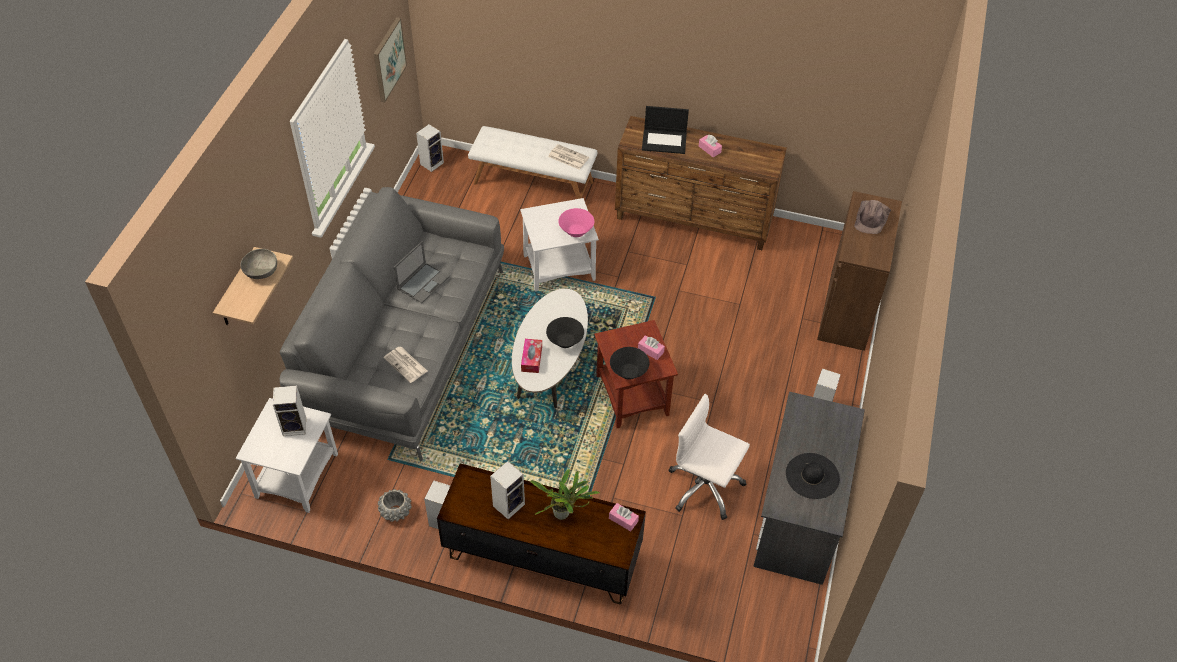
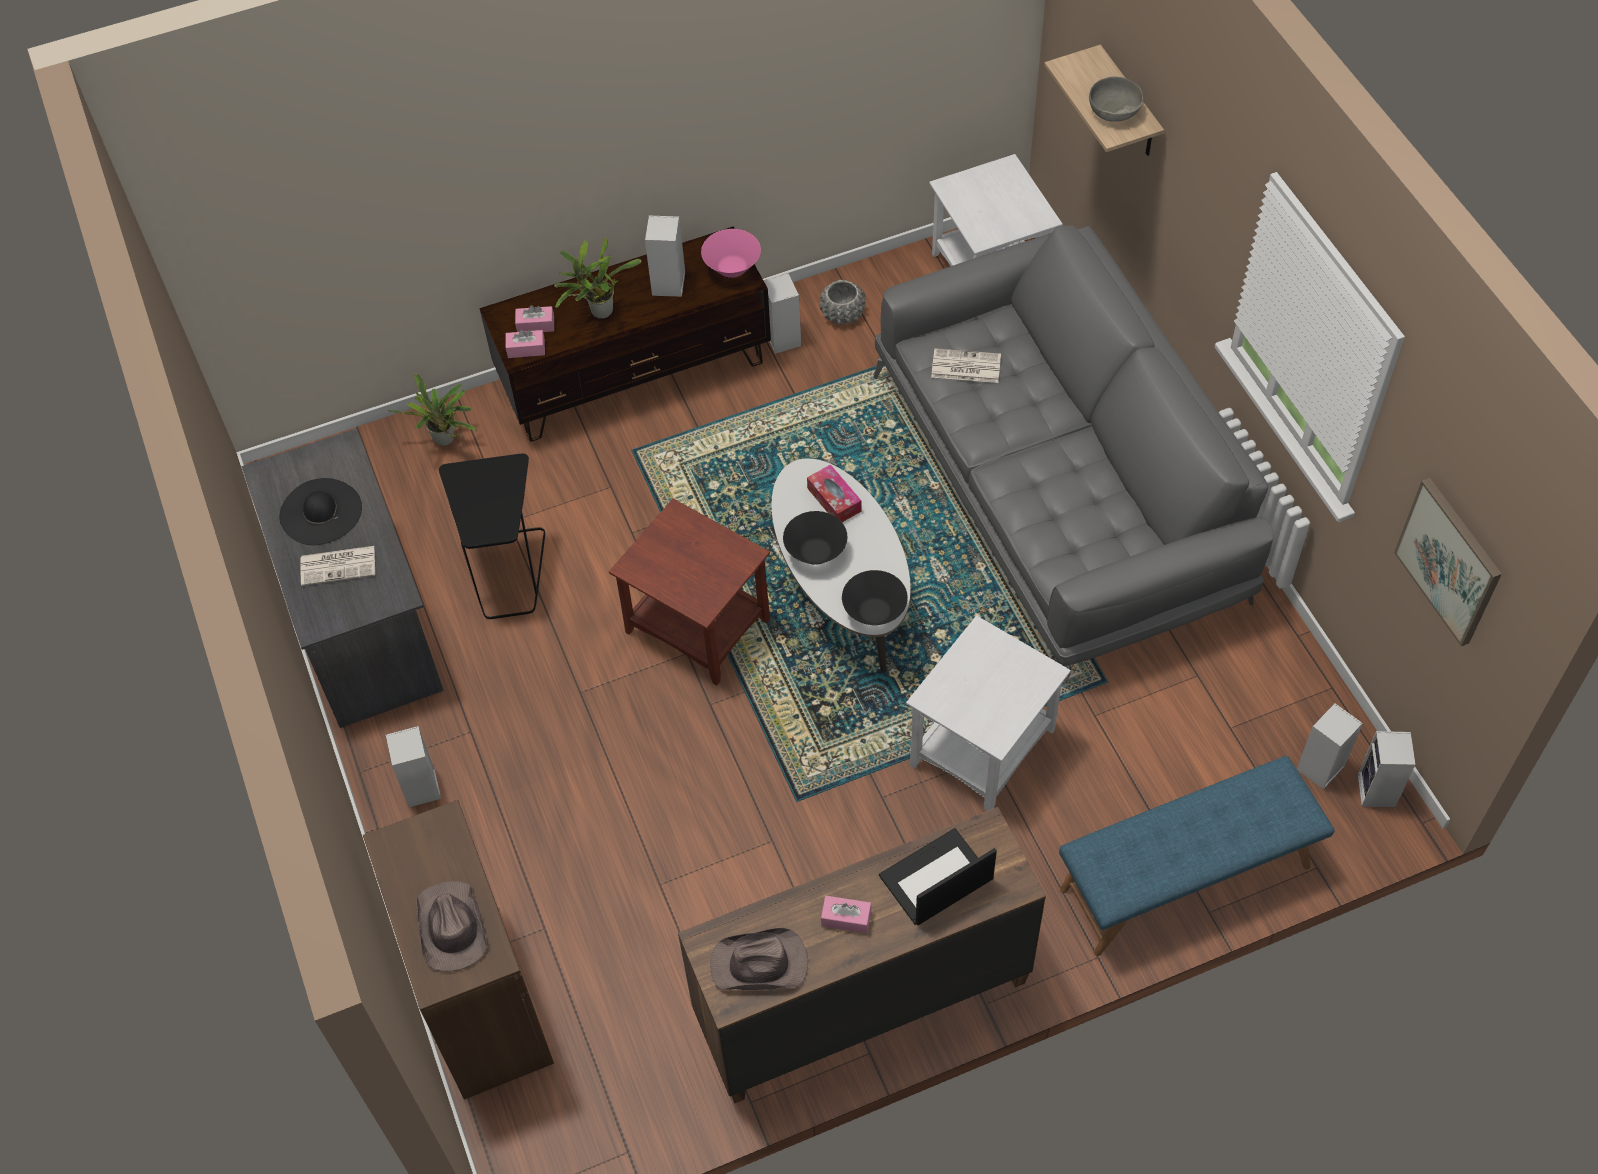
camera: 145 degrees right, 5 degrees up
(295, 426) = (995, 217): speaker -> speaker (1320, 769)
(423, 282) = (1072, 476): laptop -> none
(534, 182) = (1185, 879): white bench -> blue bench
(567, 157) = (1125, 858): newspaper -> newspaper (339, 565)
(576, 231) = (950, 690): pink bowl -> pink bowl (732, 268)
(629, 372) = (675, 529): black bowl -> black bowl (874, 612)
(650, 350) = (672, 578): pink tissue box -> pink tissue box (535, 325)
(682, 592) = (445, 441): none -> potted plant
(705, 487) = (506, 572): white office chair -> black side table
(754, 155) = (760, 964): none -> brown hat

